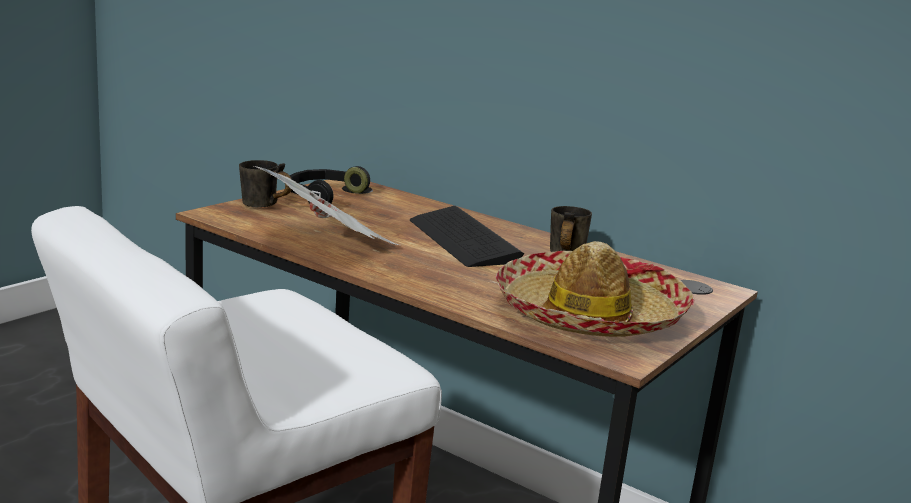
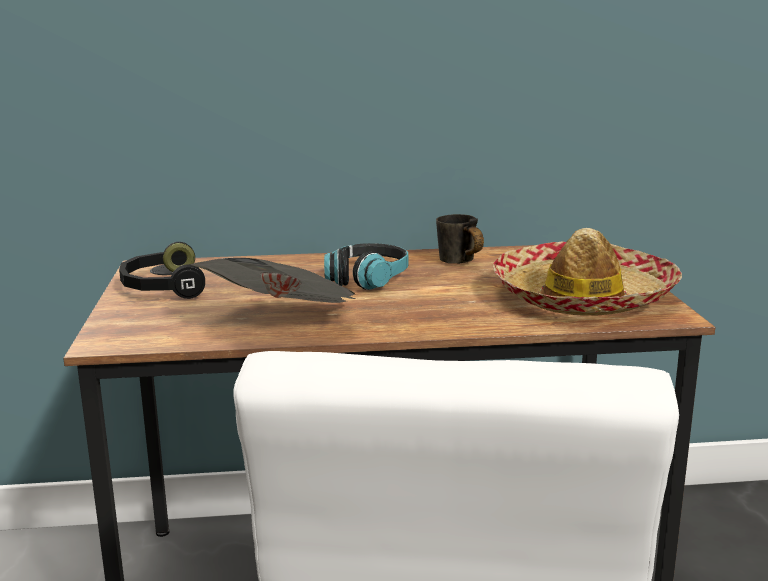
camera: 40 degrees left, 0 degrees up
(262, 208) = (137, 318): grey mug -> none
(463, 240) = (367, 279): keyboard -> headphones

